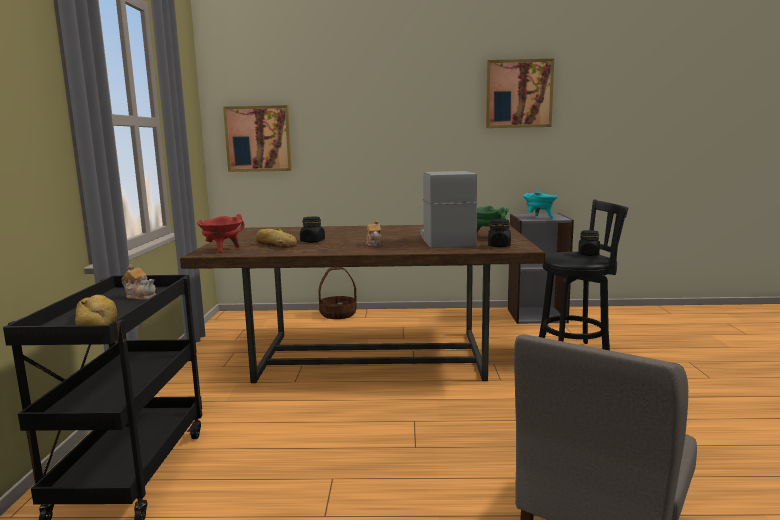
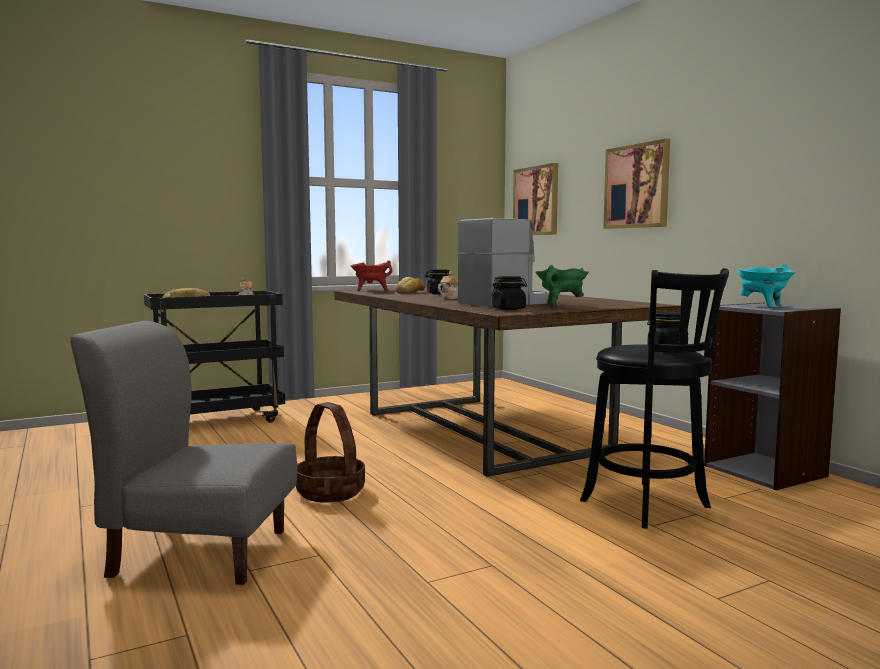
camera: 60 degrees right, 5 degrees down
(338, 314) = (567, 403): basket -> basket (331, 492)
(519, 94) = (791, 112): picture -> picture (637, 186)

